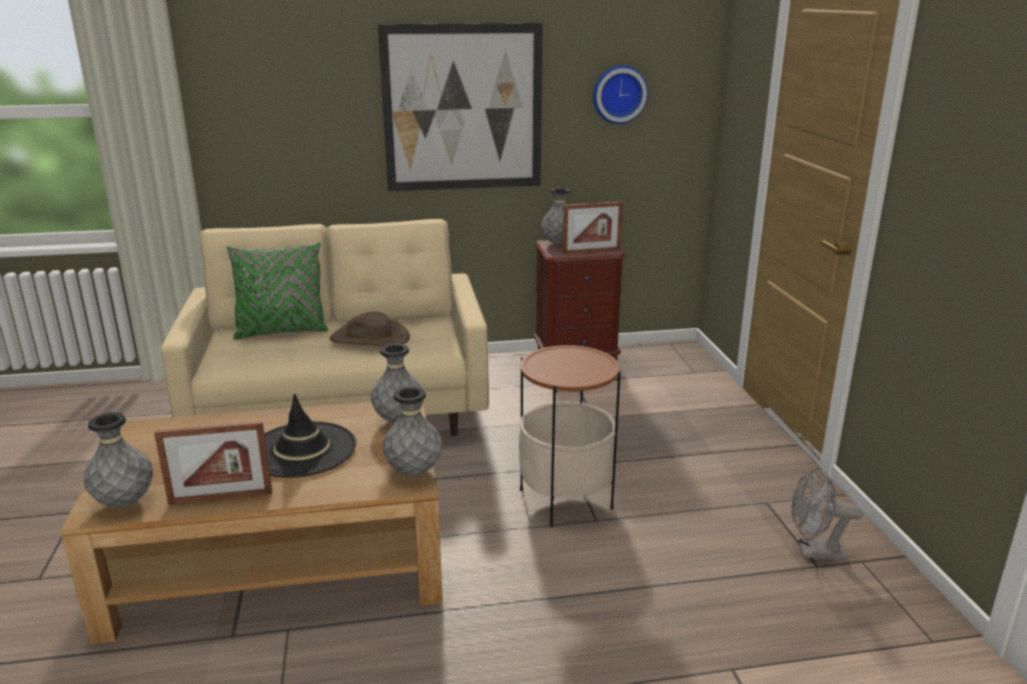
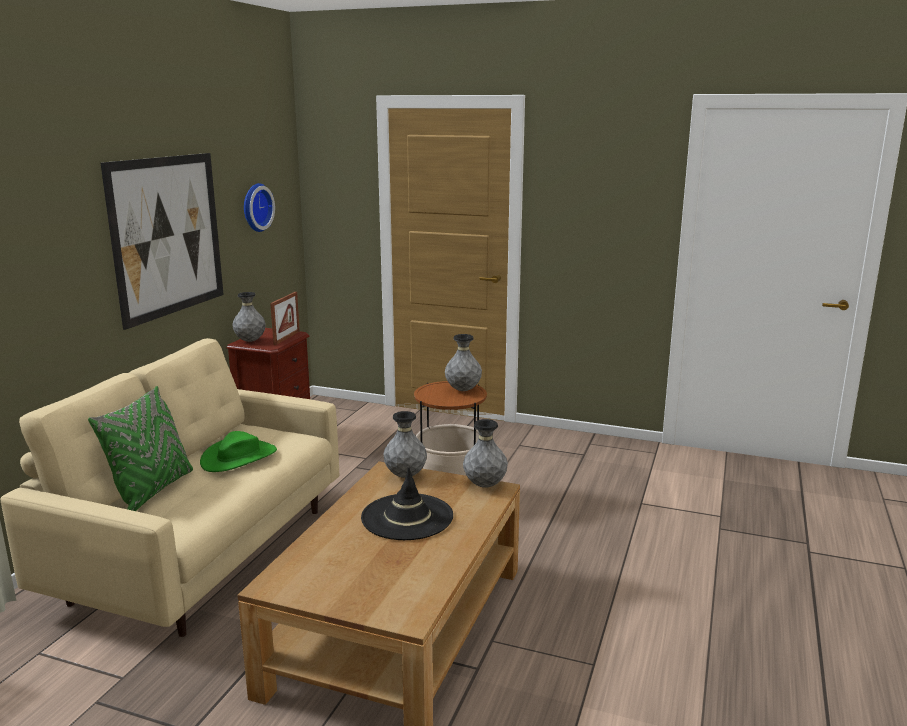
camera: 60 degrees left, 5 degrees down
(125, 502) = (408, 603): grey vase -> grey vase (463, 390)
(220, 498) = (446, 559): picture frame -> none
(370, 338) = (239, 457): brown hat -> green hat
(814, 552) = (572, 451): grey fan -> none

